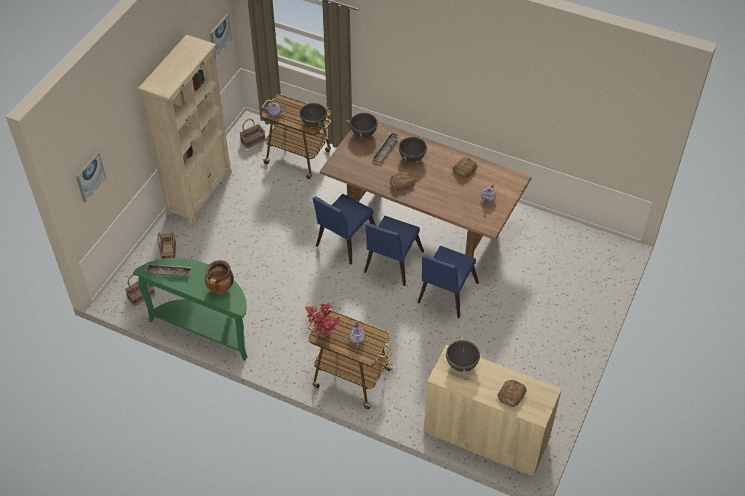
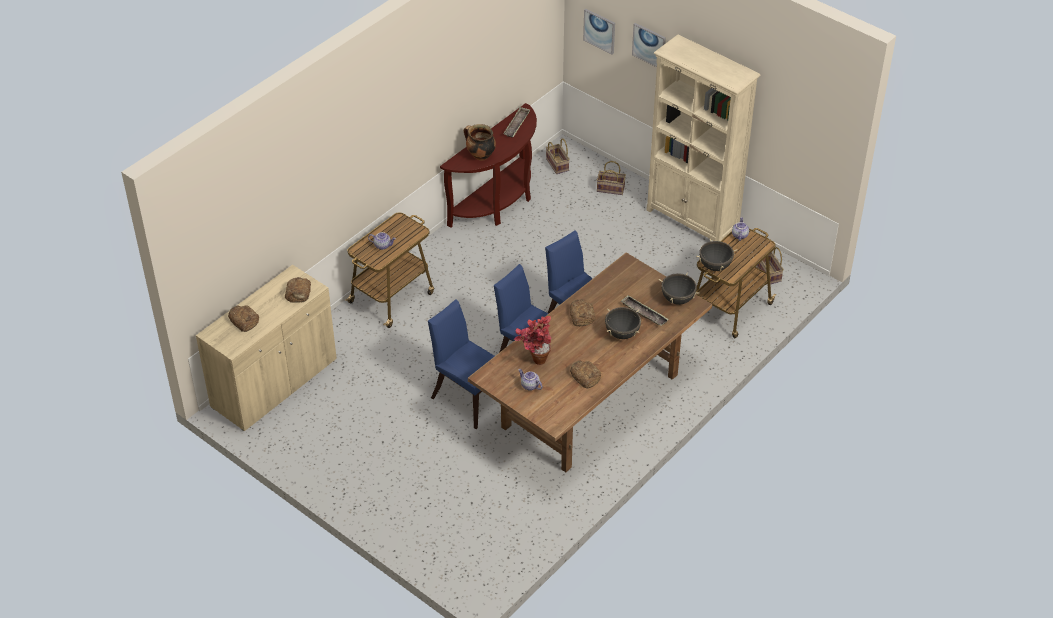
camera: 105 degrees right, 5 degrees down
(205, 329) = (498, 203): green console table -> brown console table
(219, 36) = (815, 145): picture -> picture (649, 45)
(325, 337) = (395, 224): potted plant -> potted plant (534, 359)
(461, 364) = (298, 293): black cooking pot -> bread

